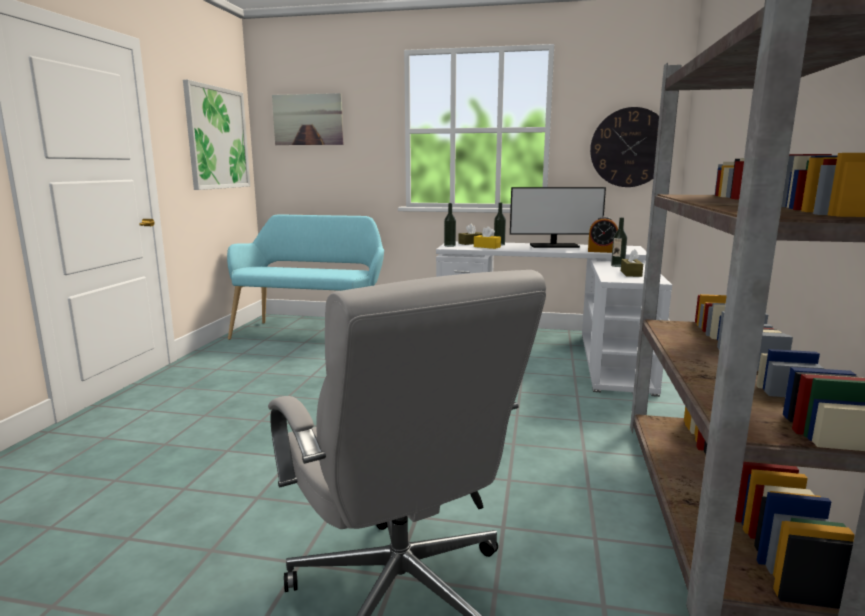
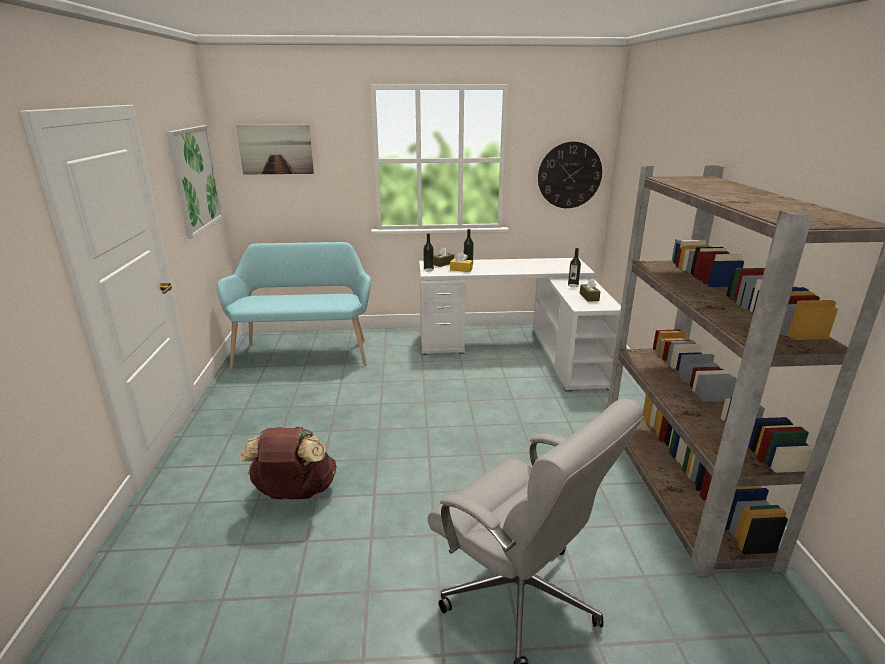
camera: 15 degrees left, 10 degrees up
(207, 444) = (294, 493): none -> brown backpack
(554, 246) = (514, 263): monitor -> none
(602, 251) = (556, 270): alarm clock -> none

